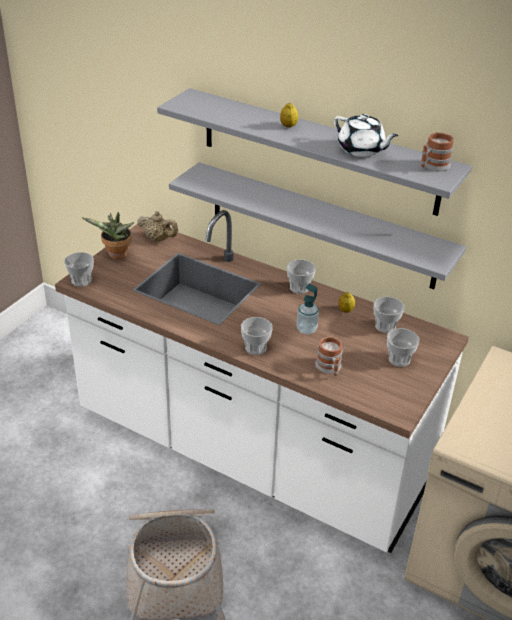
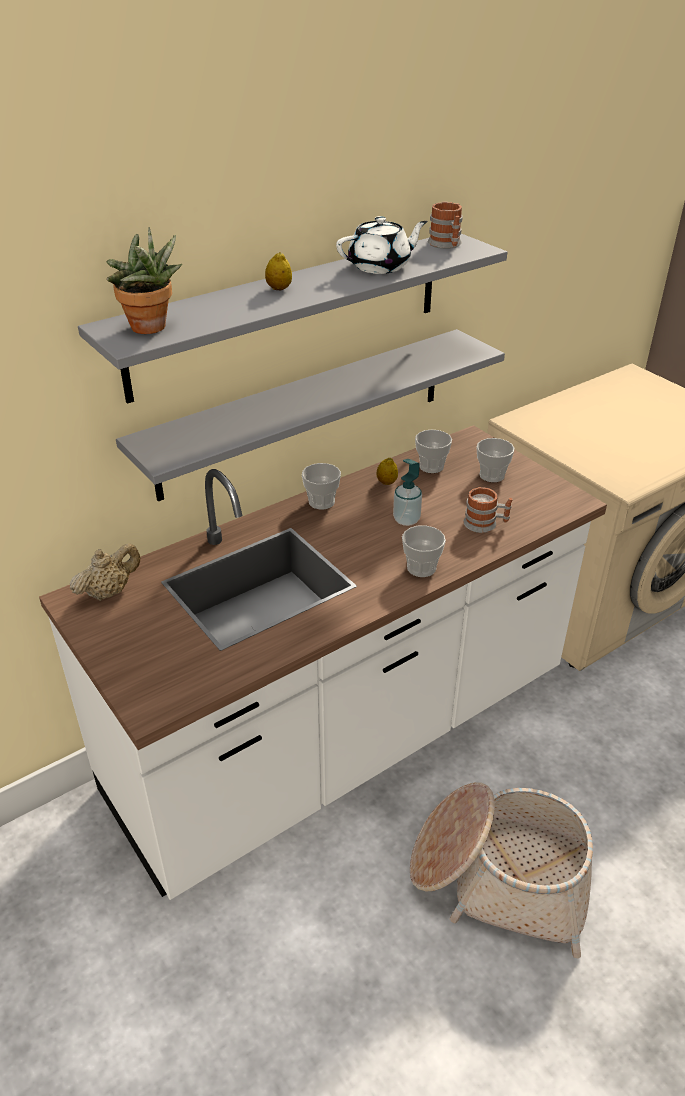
camera: 65 degrees left, 0 degrees up
(81, 281) = (153, 703): cup -> none
(116, 256) = (115, 647): potted plant -> potted plant (151, 329)

